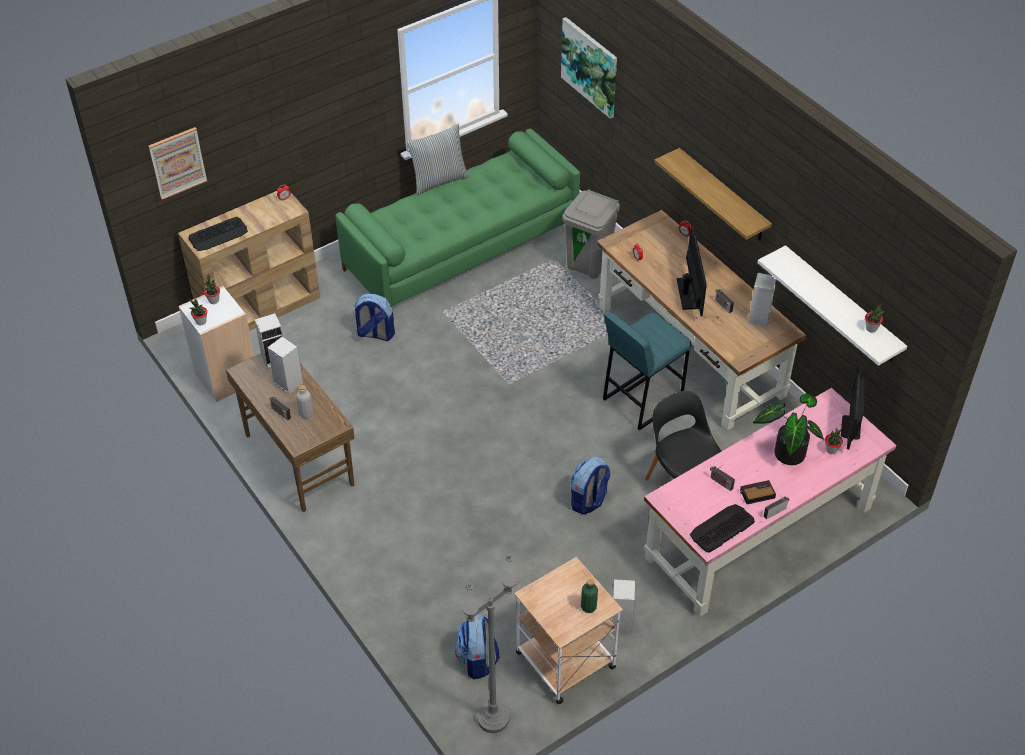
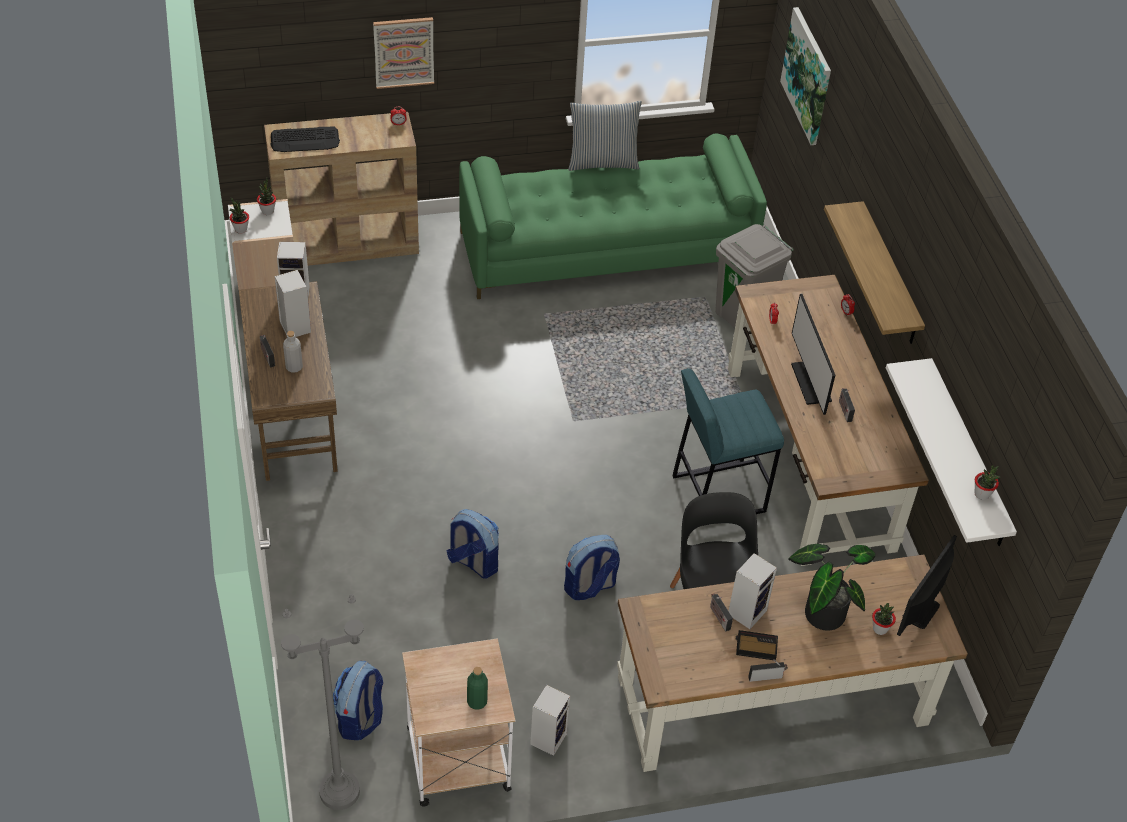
camera: 20 degrees right, 0 degrees up
(177, 162) = (276, 42): picture -> picture (404, 52)
(375, 334) = (455, 313): backpack -> backpack (473, 562)
(689, 293) = (811, 383): monitor -> monitor turned 150 degrees clockwise
(721, 528) = (688, 671): keyboard -> none
(758, 317) = (881, 438): speaker -> speaker (747, 611)
(758, 533) = (771, 701): pink desk -> brown desk

